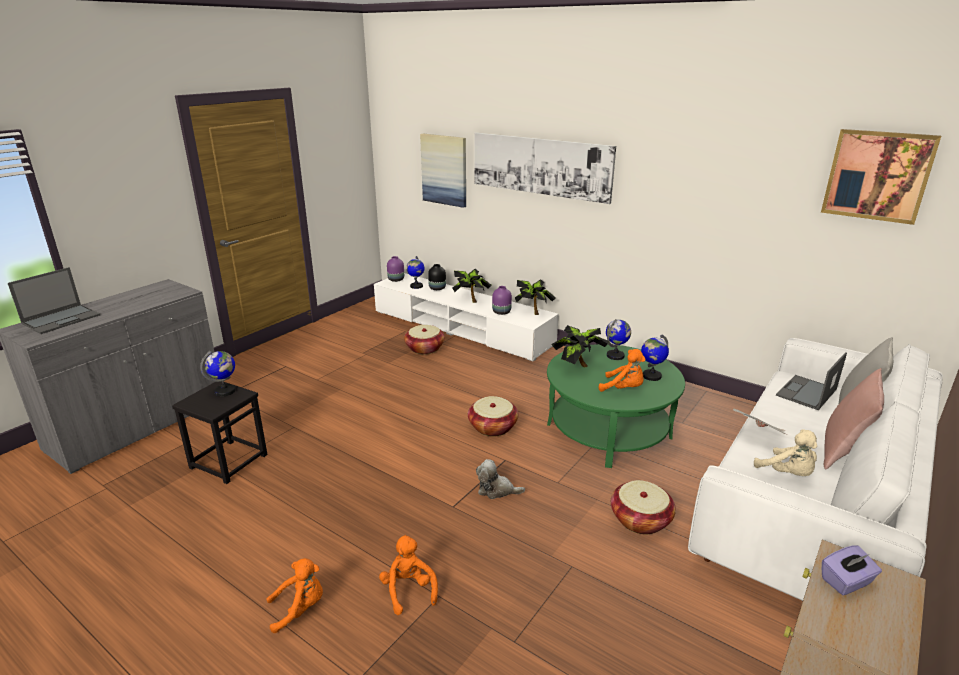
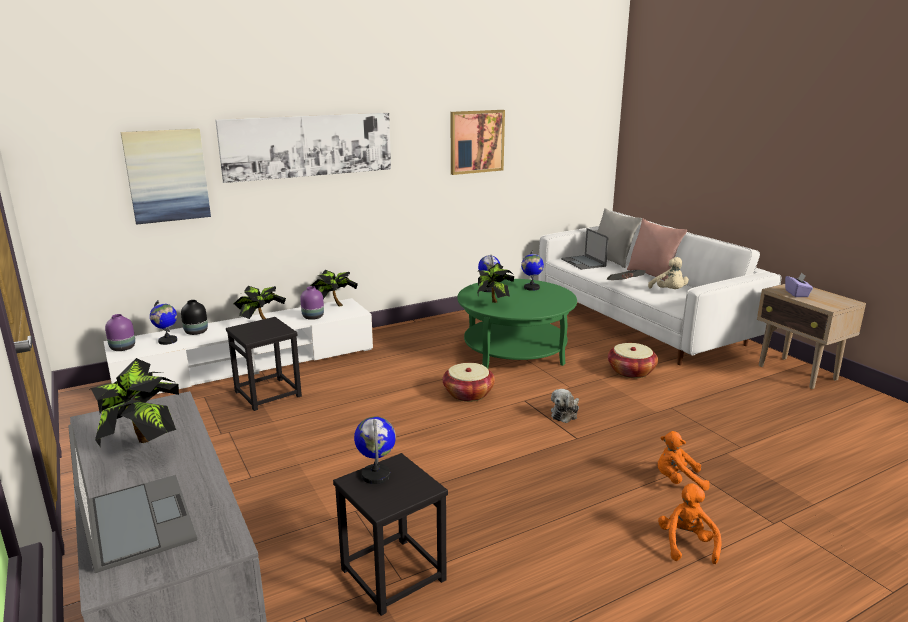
camera: 65 degrees left, 5 degrees down
(134, 300) = (142, 447): none -> potted plant
(424, 348) = (268, 394): basket -> black stool
(623, 389) = (543, 299): orange plush toy -> none
(787, 473) = (669, 291): beige plush toy -> beige plush toy turned 75 degrees clockwise
(877, 175) = (562, 108): picture -> picture (476, 141)

